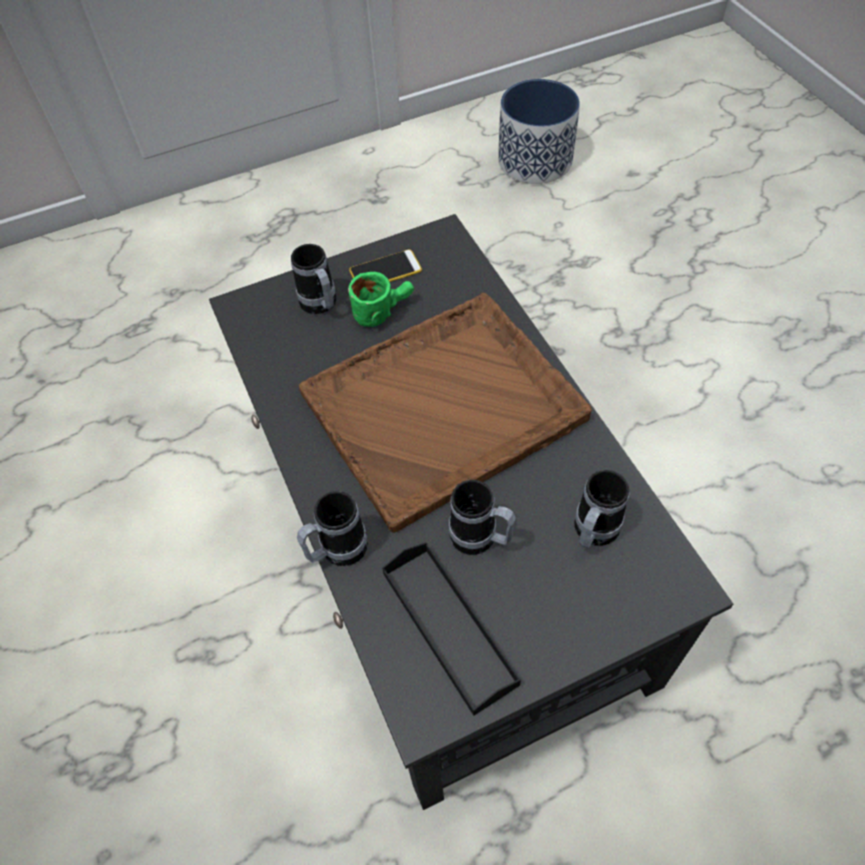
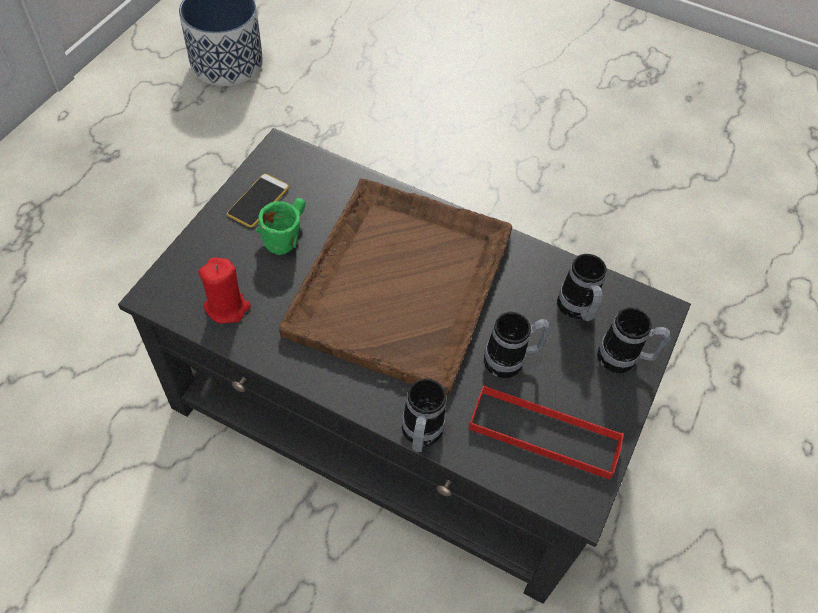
camera: 45 degrees left, 0 degrees up
(282, 346) = (227, 307): none -> red candle
(321, 306) = (230, 257): mug -> mug (624, 360)
(449, 627) = (544, 434): black tray -> red tray

